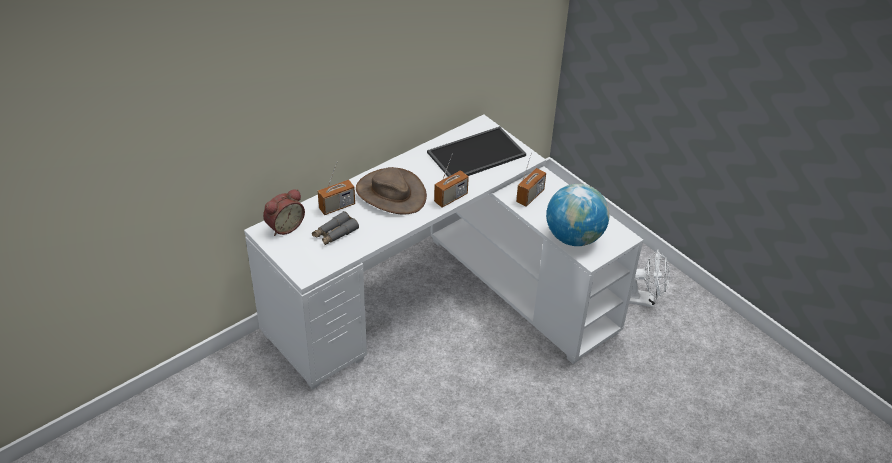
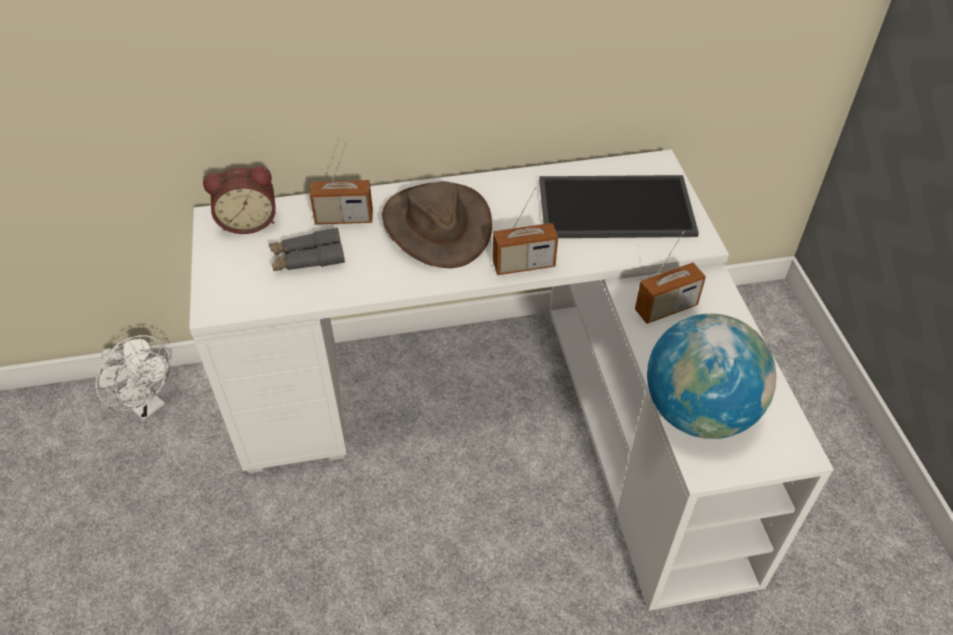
camera: 30 degrees right, 5 degrees up
(644, 300) = (835, 549): white fan -> white fan (146, 405)

